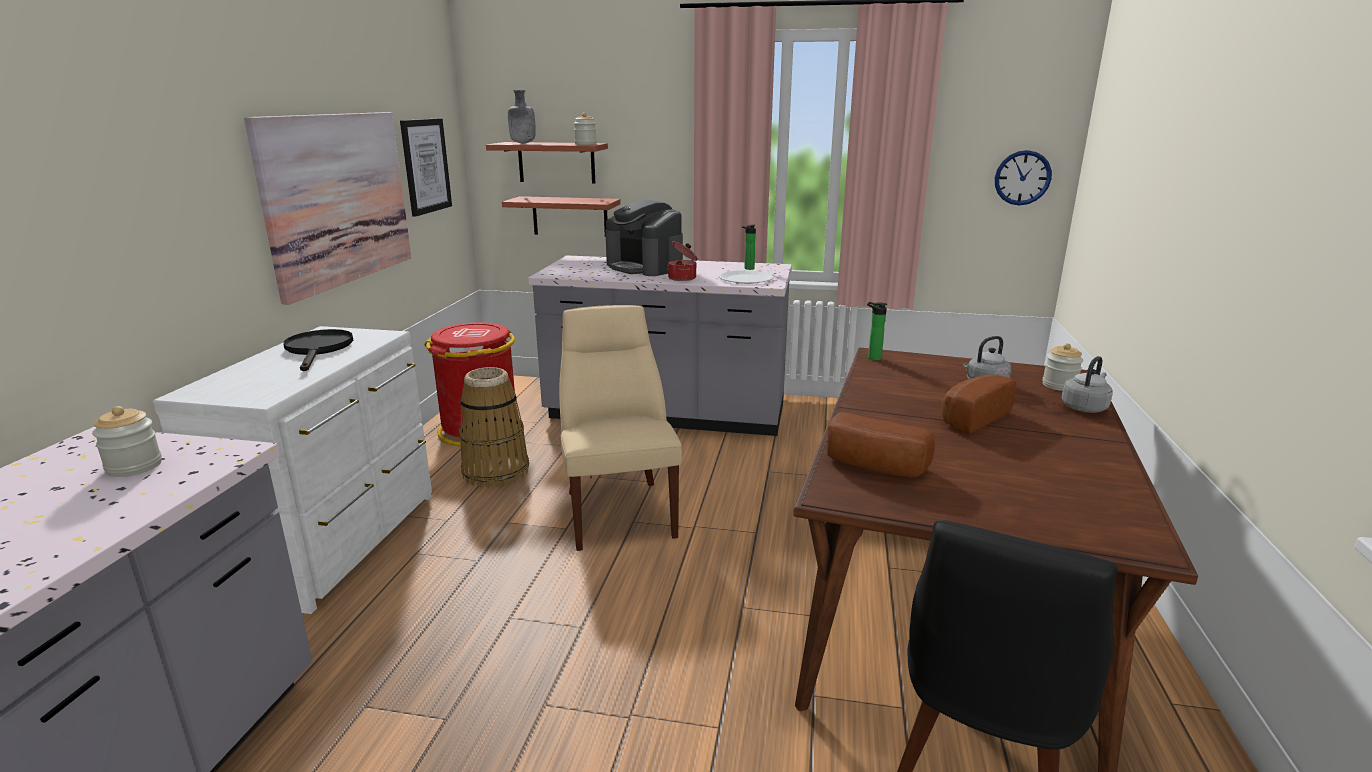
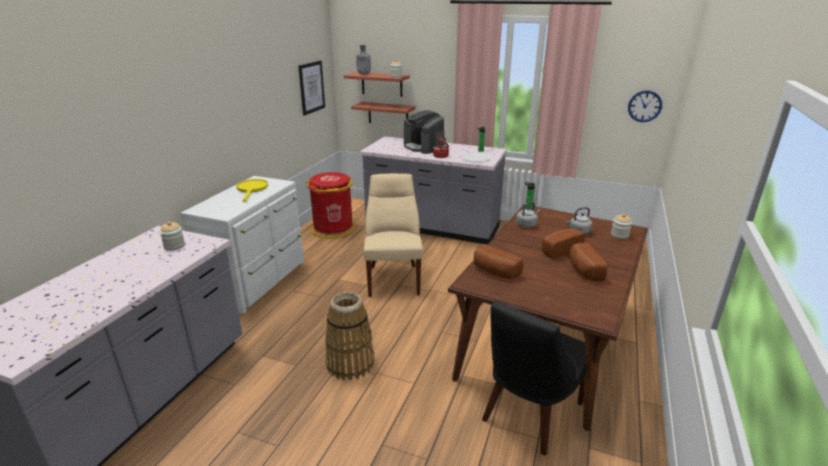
camera: 10 degrees right, 5 degrees up
(318, 349) = (252, 189): black frying pan -> yellow frying pan
(338, 199) = (265, 111): picture -> none
(495, 471) = (337, 252): basket -> basket (350, 363)
(1039, 450) = (583, 270): none -> bread
(1085, 407) = (624, 249): grey kettle -> grey kettle (527, 225)

